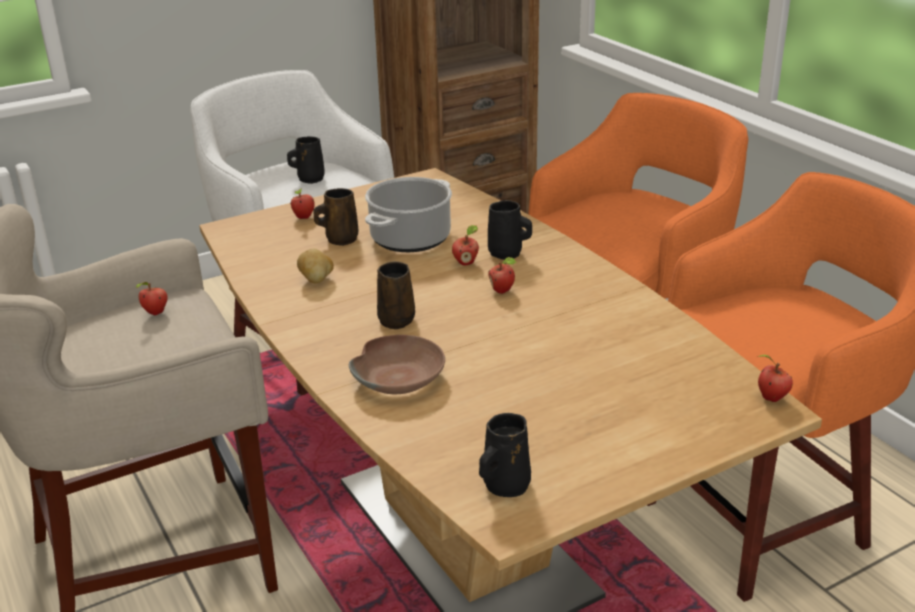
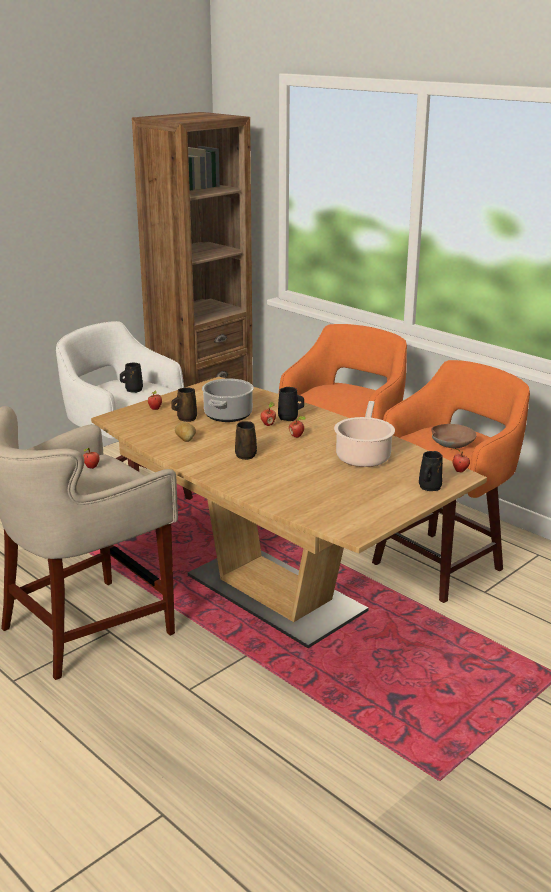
camera: 15 degrees left, 5 degrees down
(399, 377) = (264, 481): brown bowl -> brown bowl (452, 442)
(504, 486) = (346, 519): black mug -> black mug (429, 487)
(601, 344) = (363, 456): none -> cooking pot

